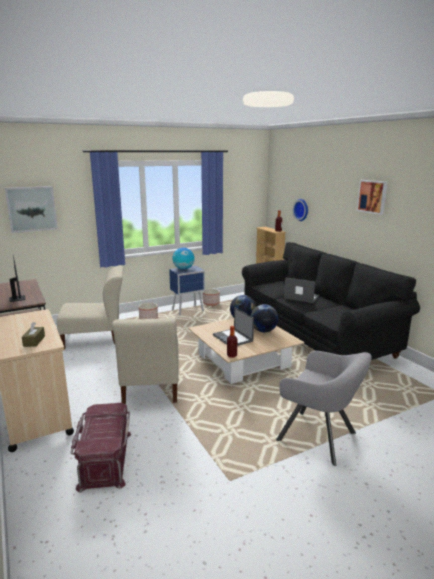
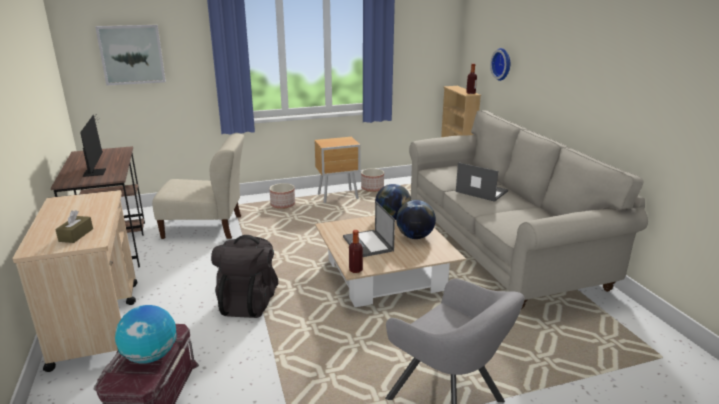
camera: 10 degrees right, 5 degrees up
(151, 388) = (248, 302): beige chair -> black backpack
(183, 269) = (333, 141): globe -> globe (150, 356)
(188, 310) = (339, 196): blue nightstand -> brown nightstand
(314, 335) = (499, 245): black sofa -> beige sofa
(372, 196) = (596, 48): picture -> none

